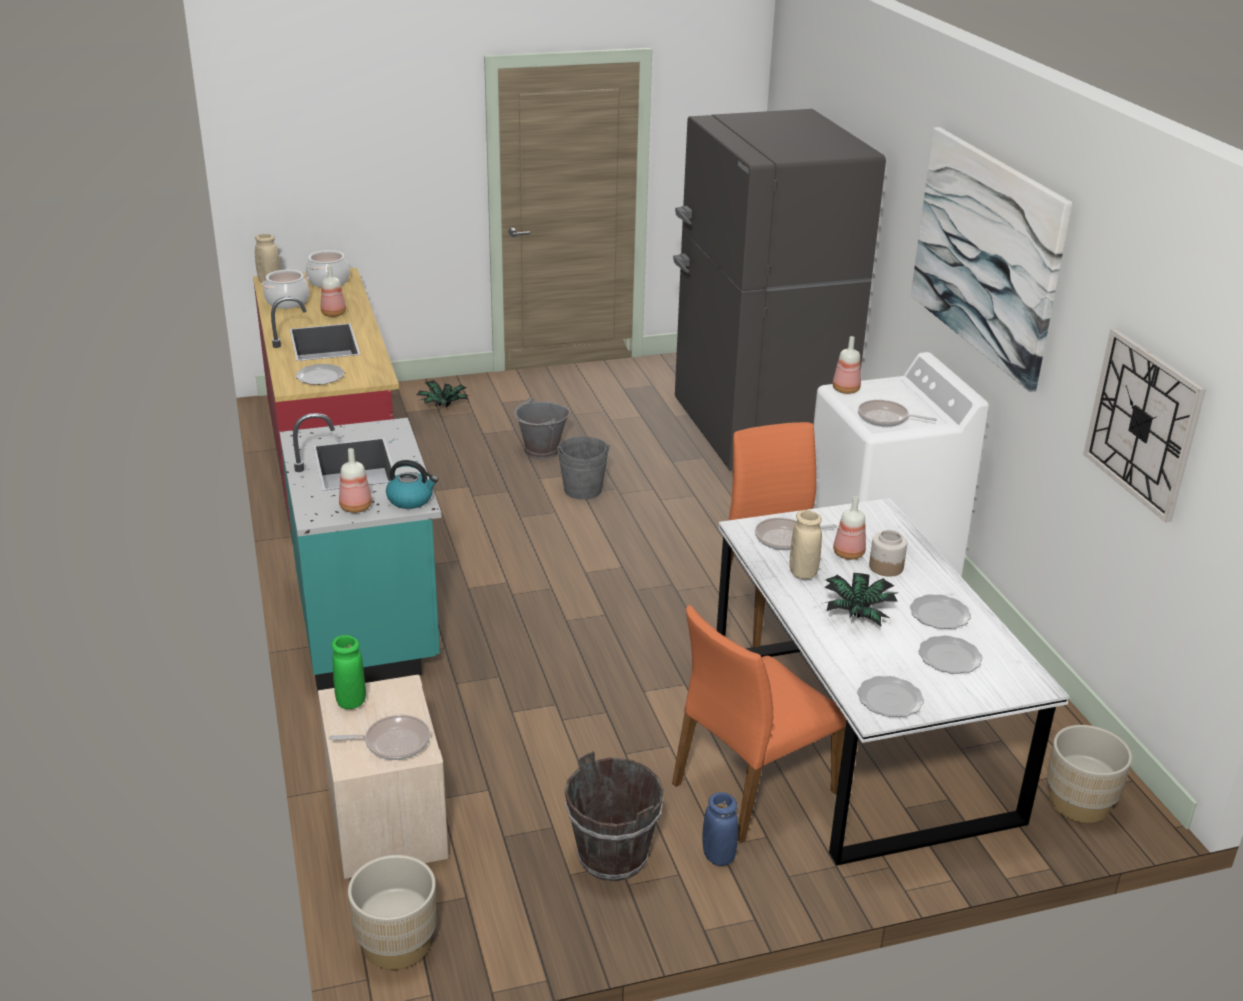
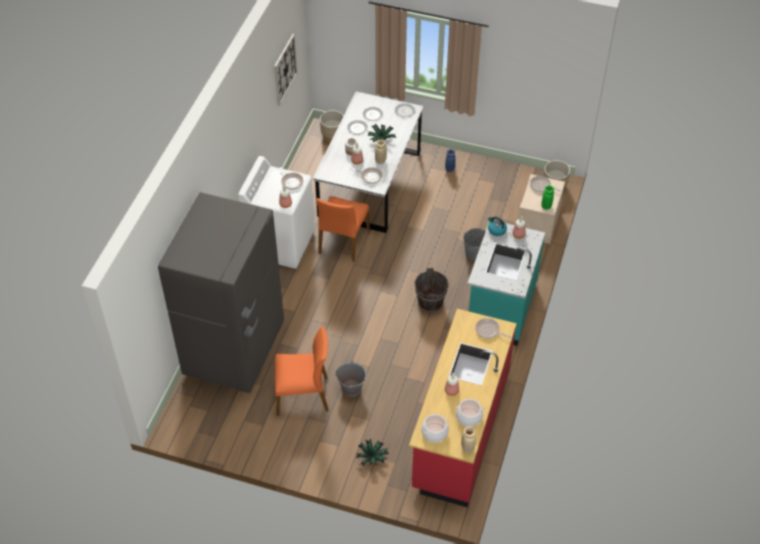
camera: 145 degrees left, 20 degrees up
(319, 376) = (488, 330): plate -> frying pan
(582, 490) = (356, 348): grey bucket -> grey bucket (474, 253)
(612, 856) = (479, 182): brown bucket -> brown bucket (430, 303)
(752, 787) = (420, 183): orange chair -> orange chair (303, 395)
(986, 253) = (239, 132): picture -> none

